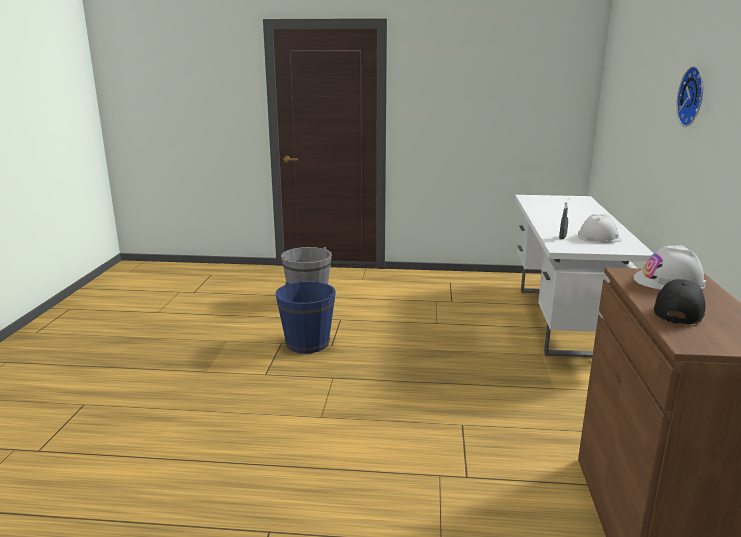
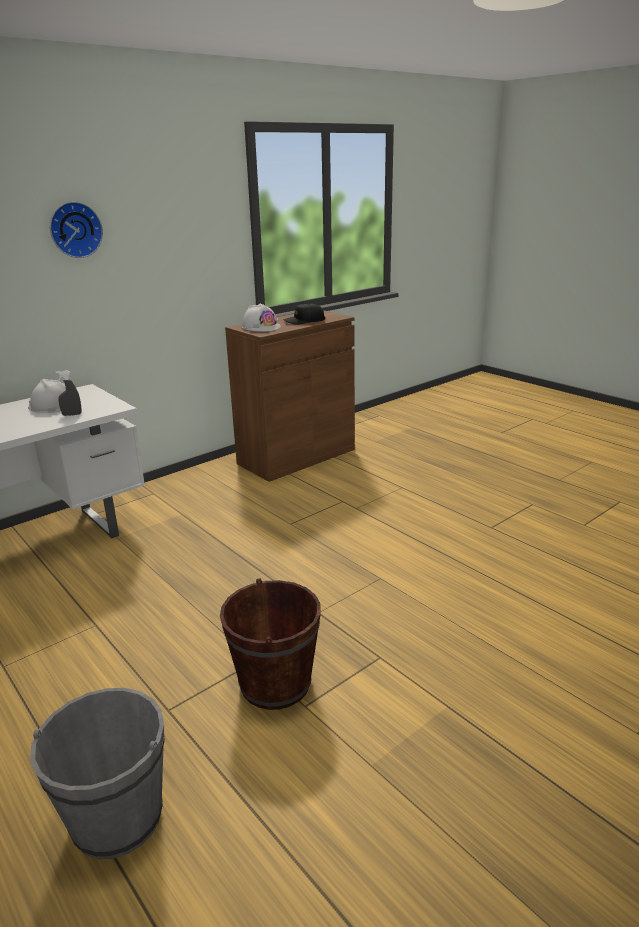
camera: 135 degrees left, 5 degrees up
(307, 343) = (275, 683): blue bucket -> brown bucket

